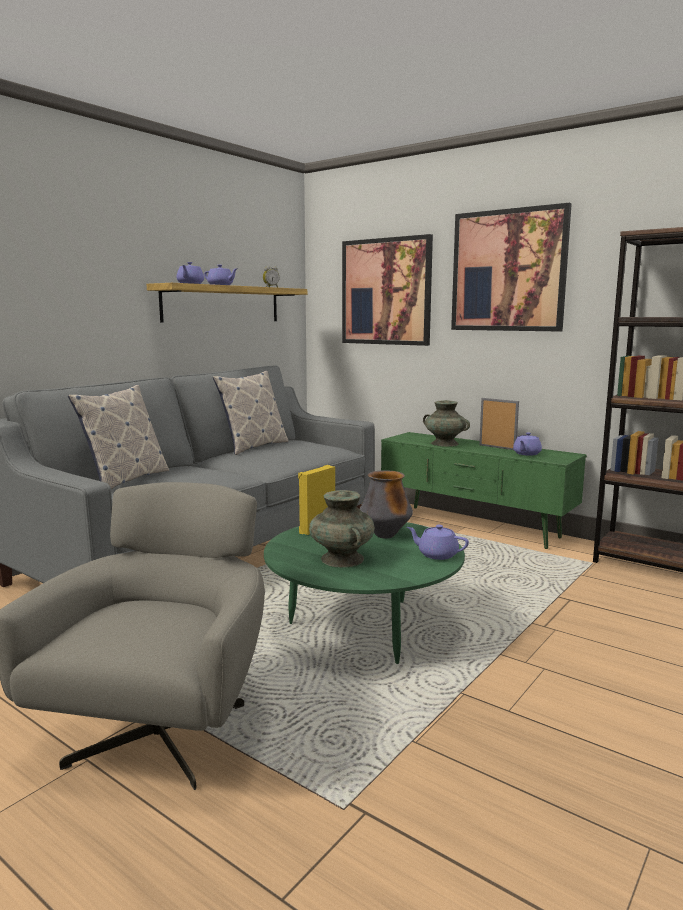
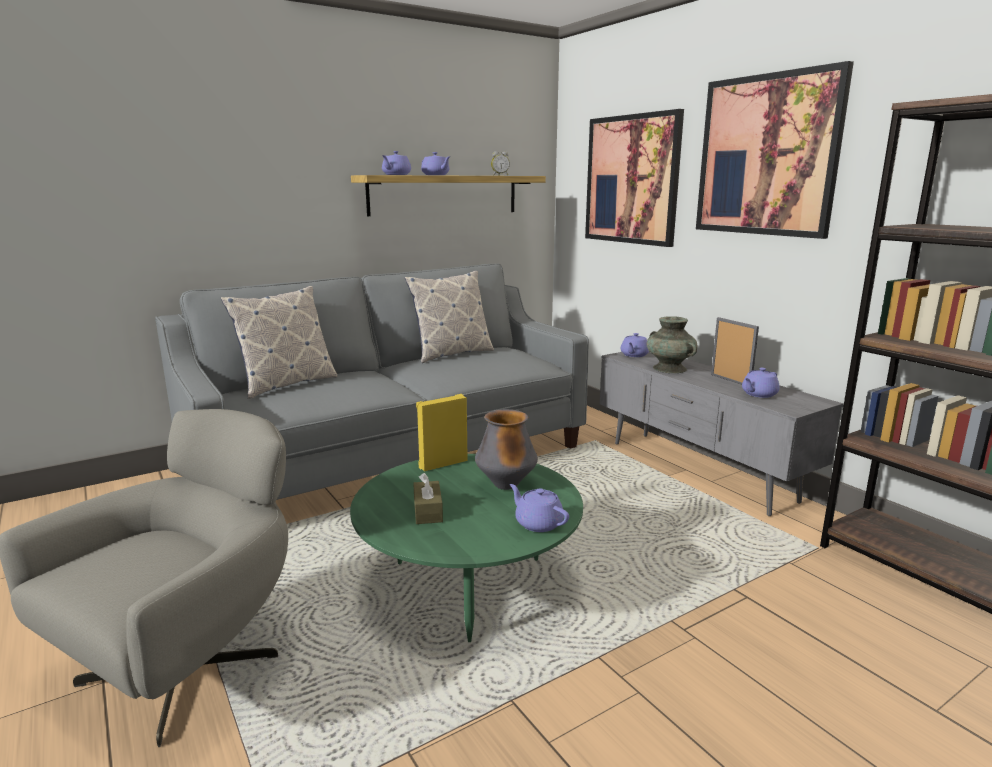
camera: 20 degrees right, 5 degrees up
(342, 559) = (428, 511): turquoise vase -> brown tissue box
(407, 437) = (634, 355): none -> purple teapot
(474, 527) = (697, 471): green tv stand -> grey tv stand

